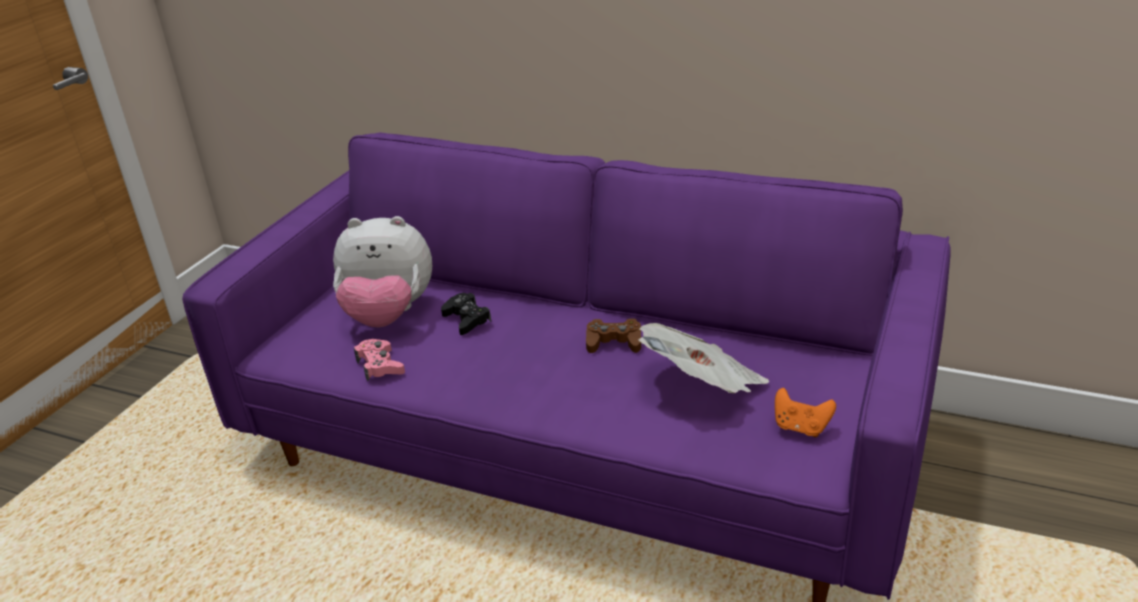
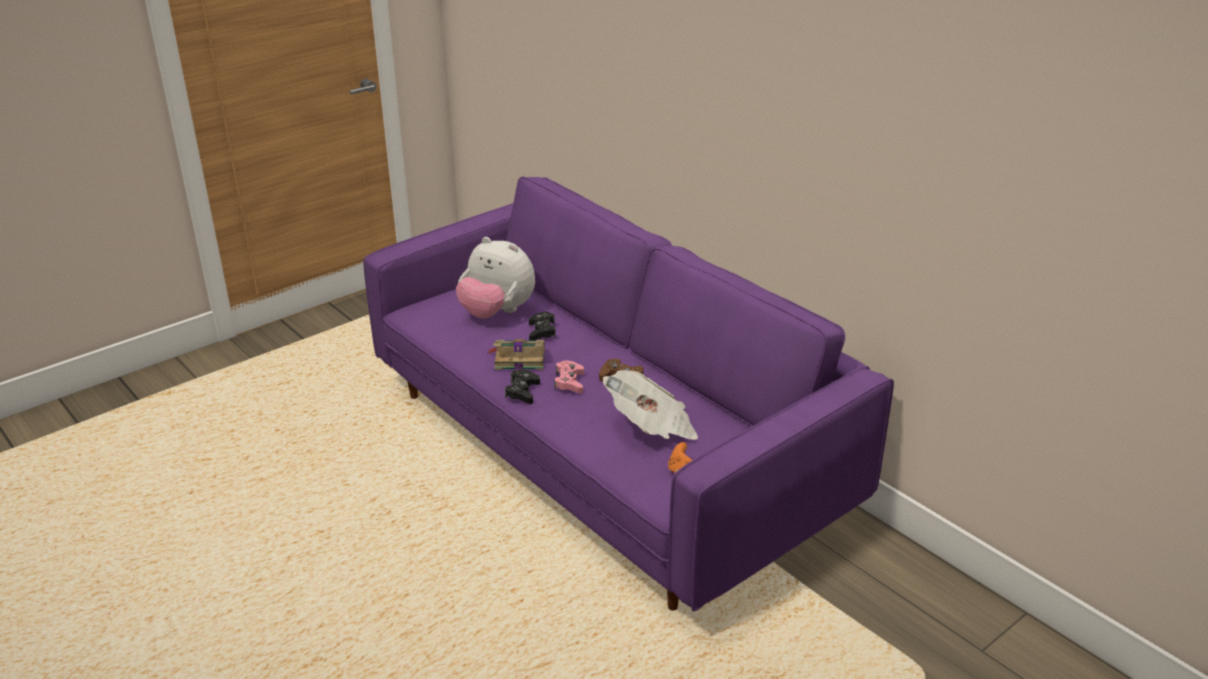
camera: 25 degrees right, 0 degrees up
(380, 366) = (464, 344): pink game controller -> pink game controller (569, 382)
(467, 360) = (518, 358): none -> book
(510, 399) = (522, 392): none -> black game controller

